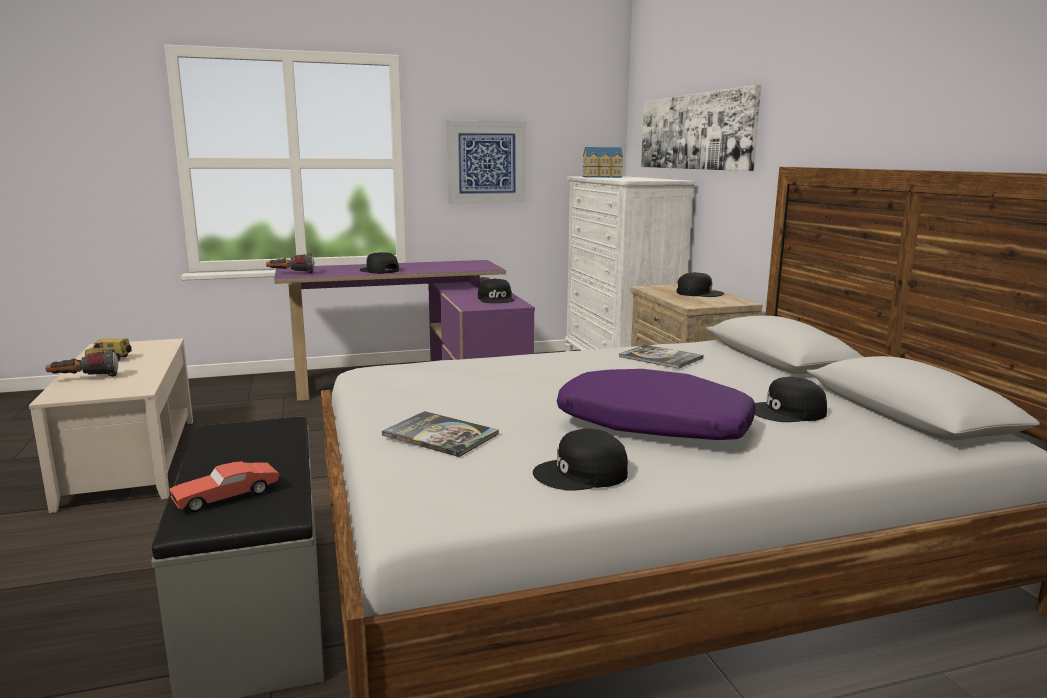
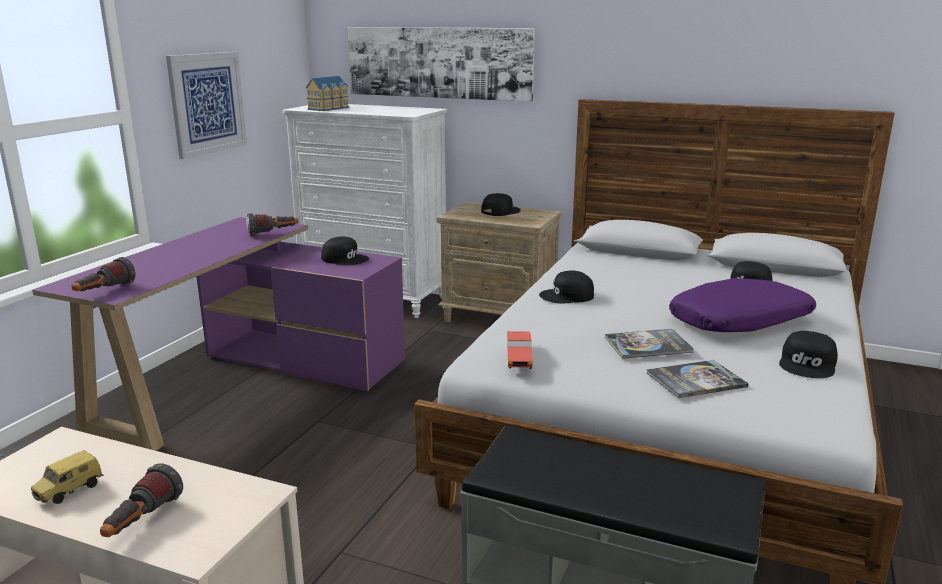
camera: 50 degrees left, 5 degrees up
(227, 496) = (681, 499): red toy car -> red toy car (519, 357)
(379, 270) = (190, 259): black cap -> black cap (567, 296)
(467, 269) = (273, 234): none -> flashlight
(660, 358) = (599, 273): book -> book (648, 345)

